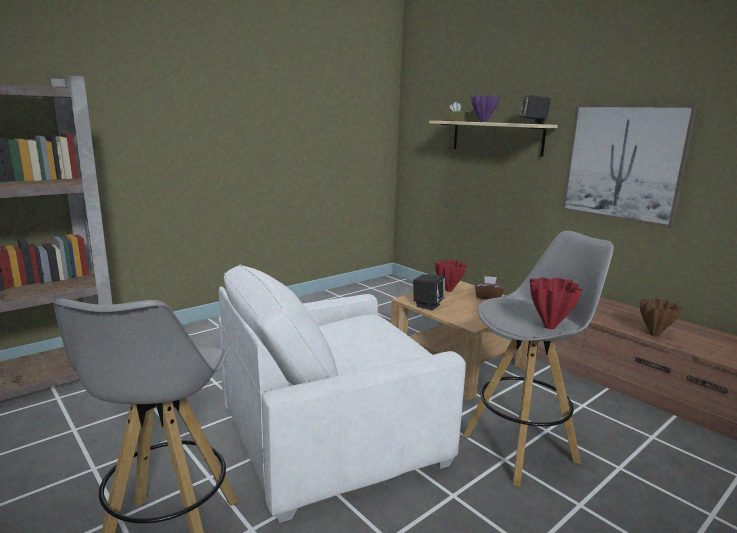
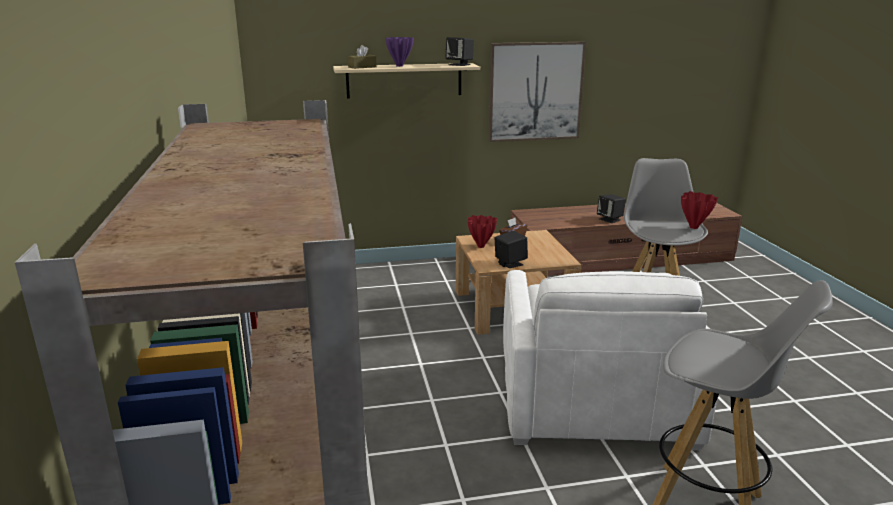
camera: 60 degrees left, 5 degrees up
(654, 334) = (610, 219): brown vase -> black speaker

